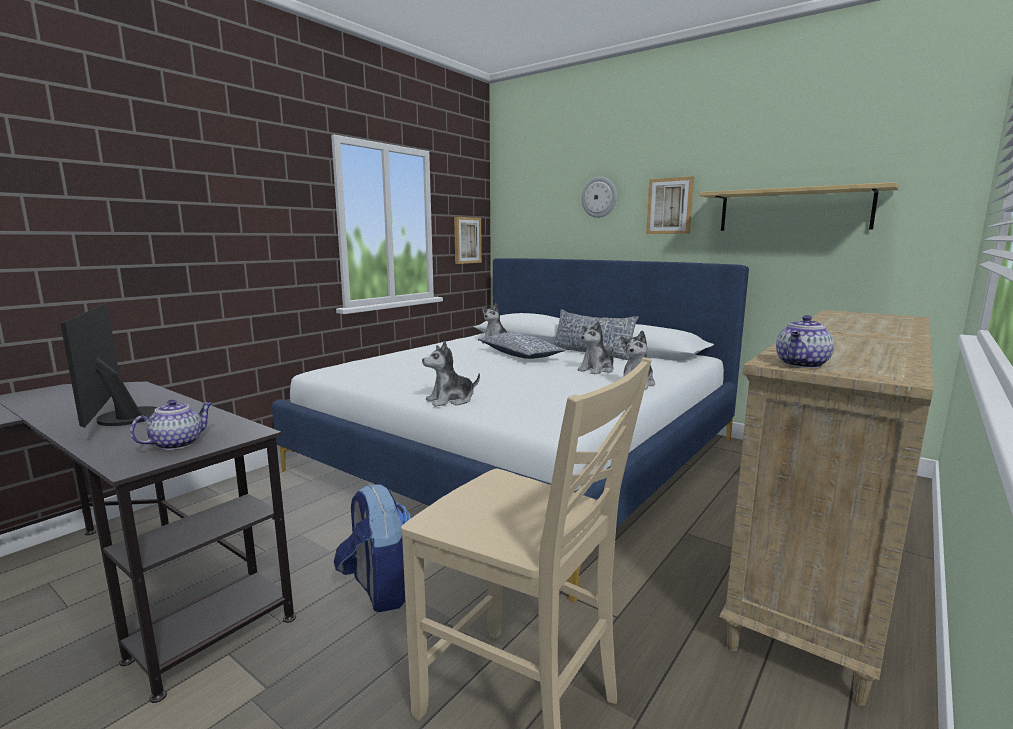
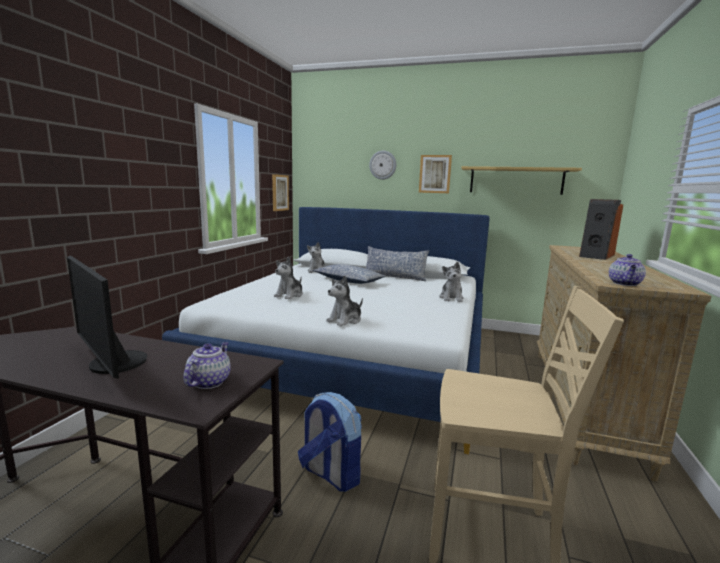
camera: 20 degrees left, 0 degrees up
(597, 370) = (414, 289): plush toy -> plush toy (289, 295)
(867, 326) = (596, 255): none -> speaker

